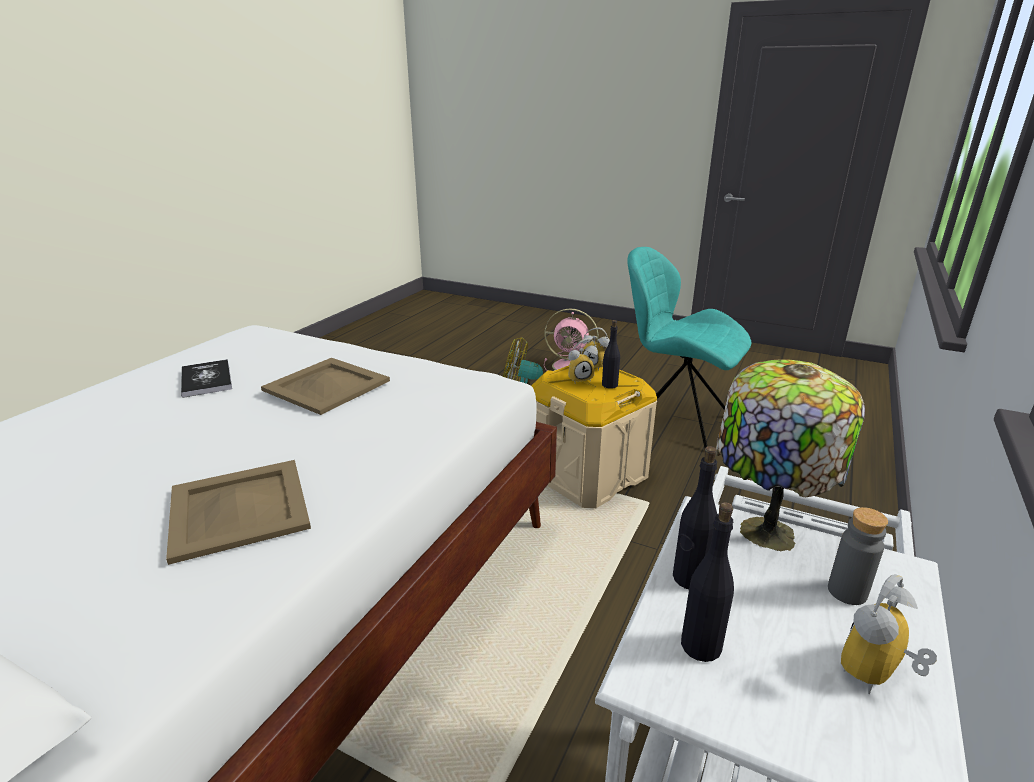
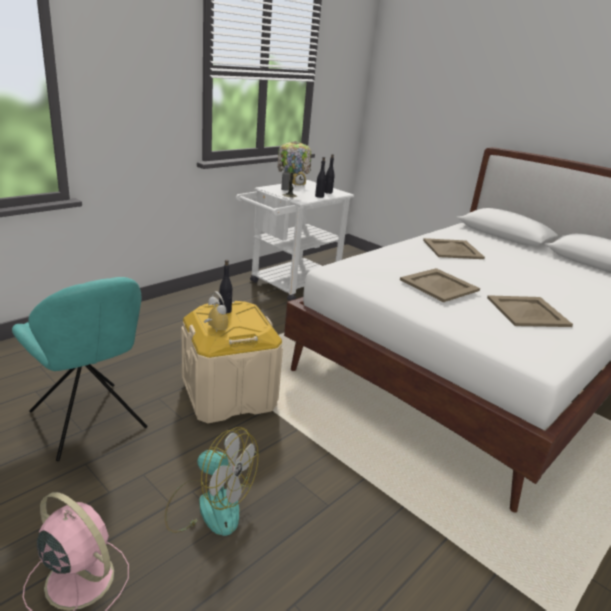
camera: 165 degrees left, 0 degrees up
(206, 379) = (527, 312): book -> beige tray
(580, 378) = (240, 321): alarm clock -> none

